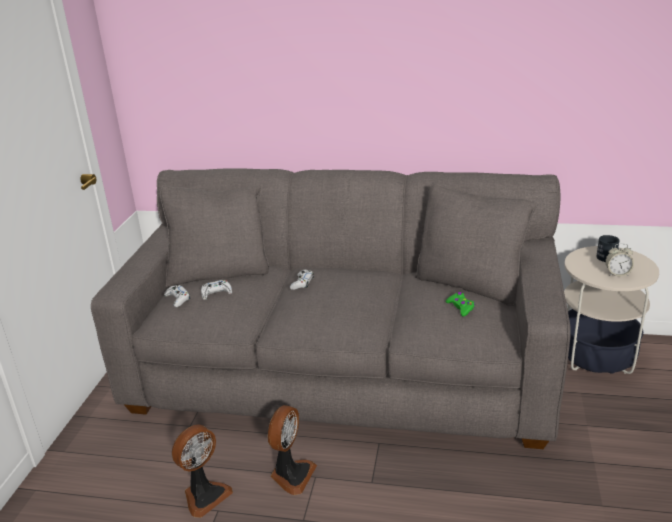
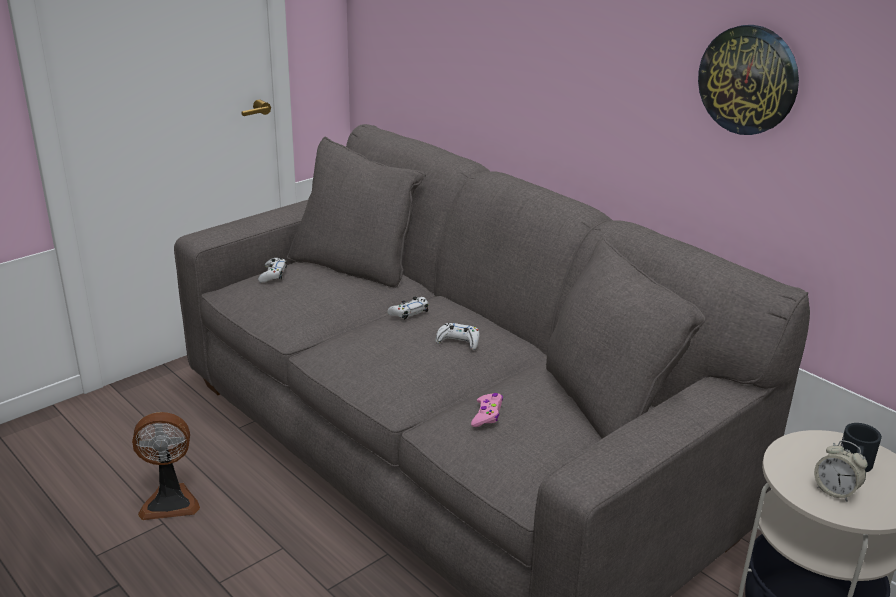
camera: 35 degrees right, 0 degrees up
(216, 293) = (313, 284): white game controller -> white game controller (458, 341)
(291, 475) = (264, 531): fan -> none
(430, 316) = (487, 415): none -> pink game controller
(461, 307) = (538, 423): green game controller -> none
(486, 62) = (748, 80): none -> wall clock

